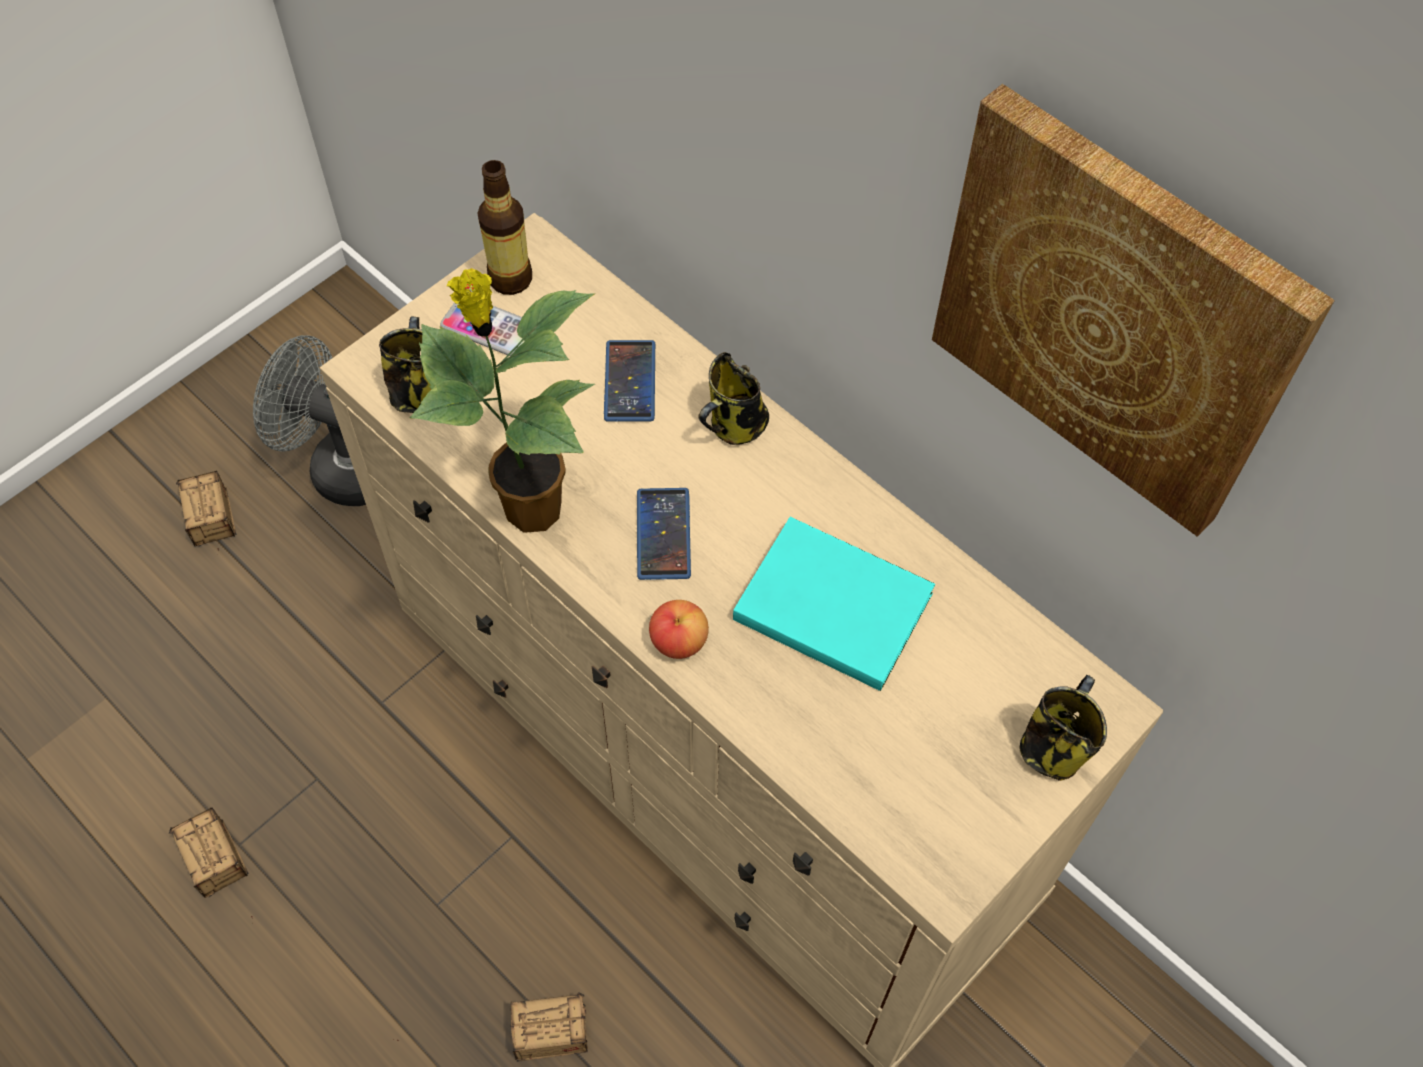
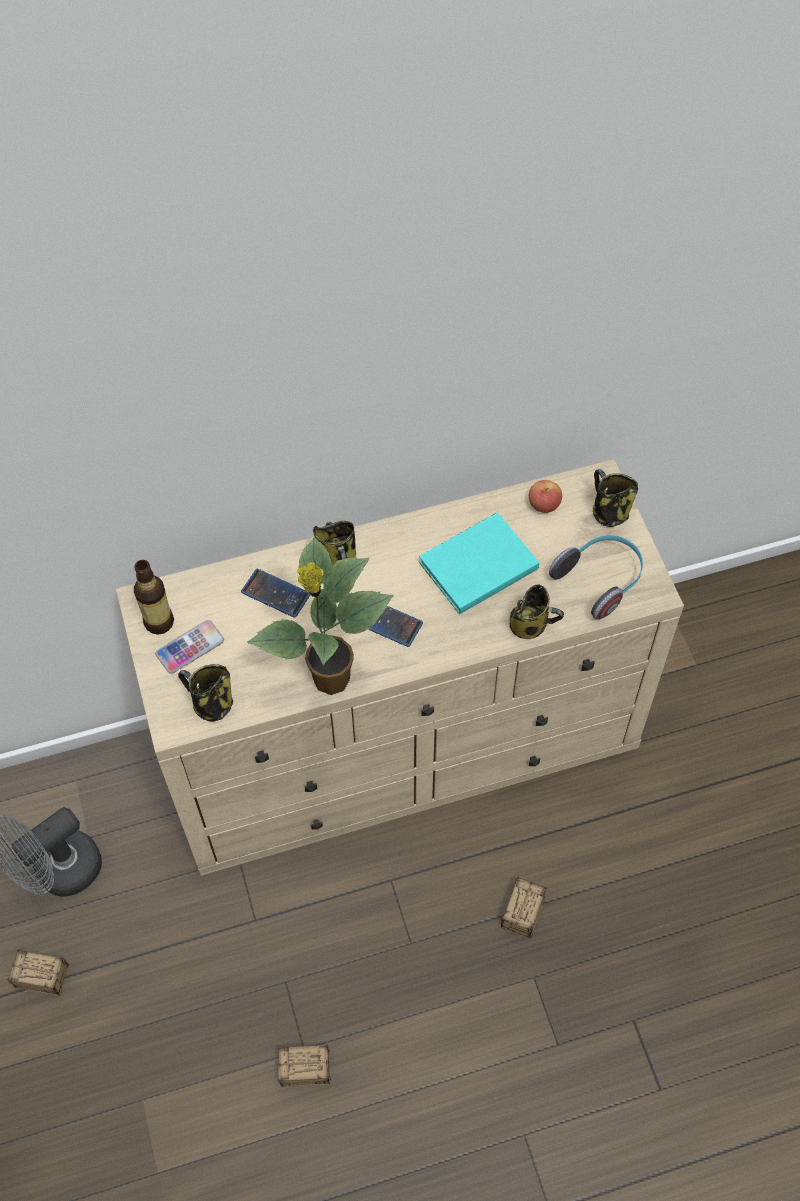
camera: 60 degrees left, 0 degrees up
(679, 641) = (457, 645): apple -> apple (544, 504)
(772, 725) = (530, 625): none -> mug
(918, 790) = (600, 580): none -> headphones
(1115, 313) = (518, 315): picture -> none

